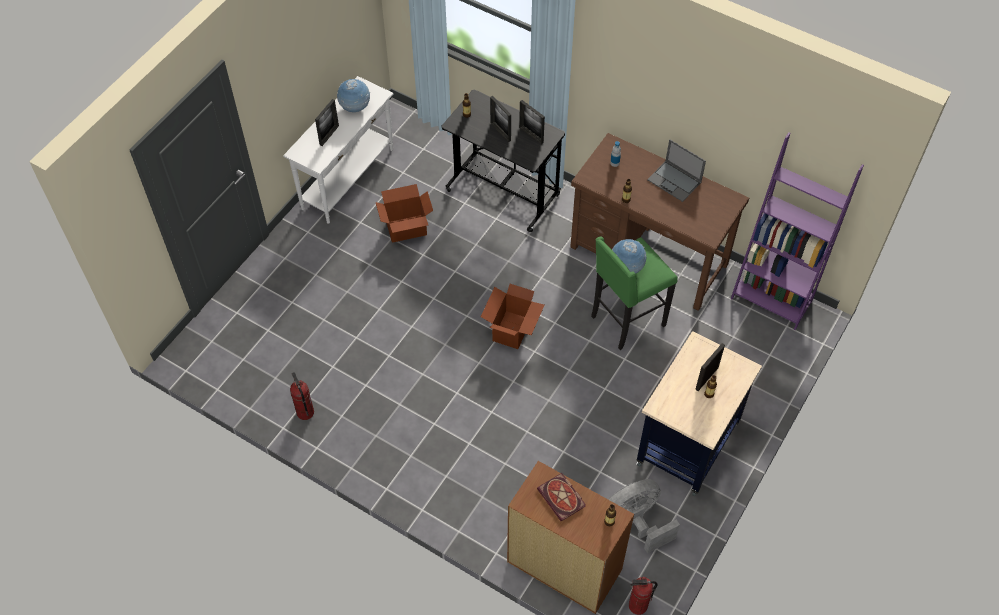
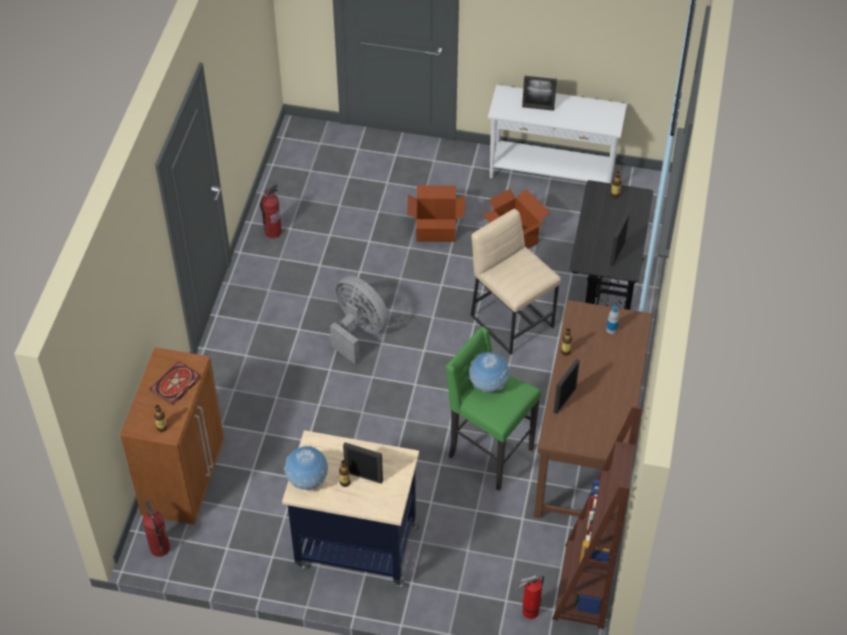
camera: 70 degrees right, 5 degrees down
(355, 108) = (583, 115): globe -> globe (307, 481)
(495, 261) = (511, 320): none -> beige chair
(500, 132) = (607, 228): picture frame -> picture frame (564, 400)
(512, 330) = (432, 359): cardboard box -> cardboard box (436, 231)
(633, 523) = (248, 522): grey fan -> grey fan (358, 331)
(675, 181) = (614, 389): laptop -> none
(771, 299) = (584, 586): purple bookcase -> brown bookcase
(784, 343) = (528, 612): none -> fire extinguisher

